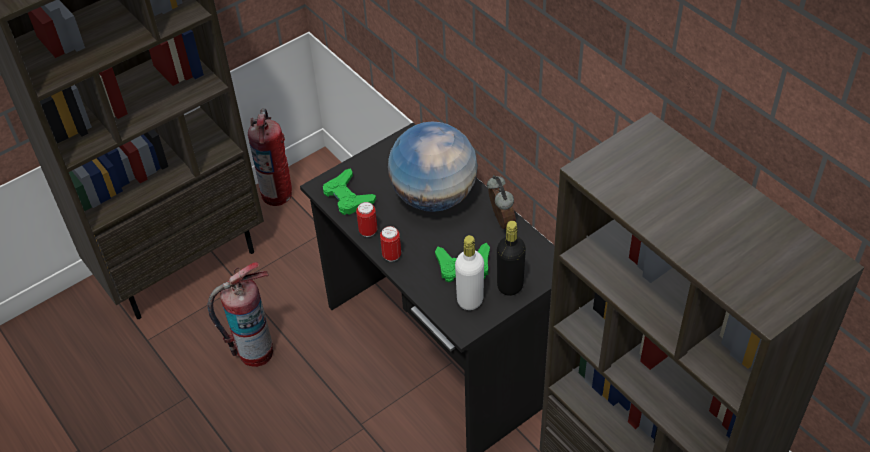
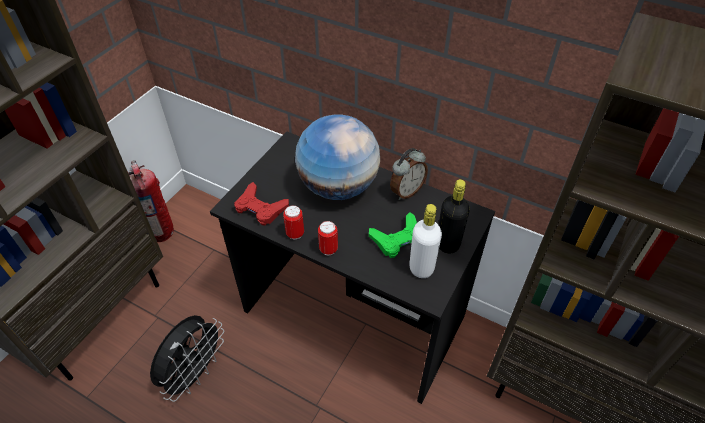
camera: 25 degrees left, 0 degrees up
(255, 352) = (194, 373): fire extinguisher -> black fan
(348, 197) = (260, 208): green game controller -> red game controller
(500, 221) = (406, 191): alarm clock -> alarm clock turned 90 degrees clockwise

